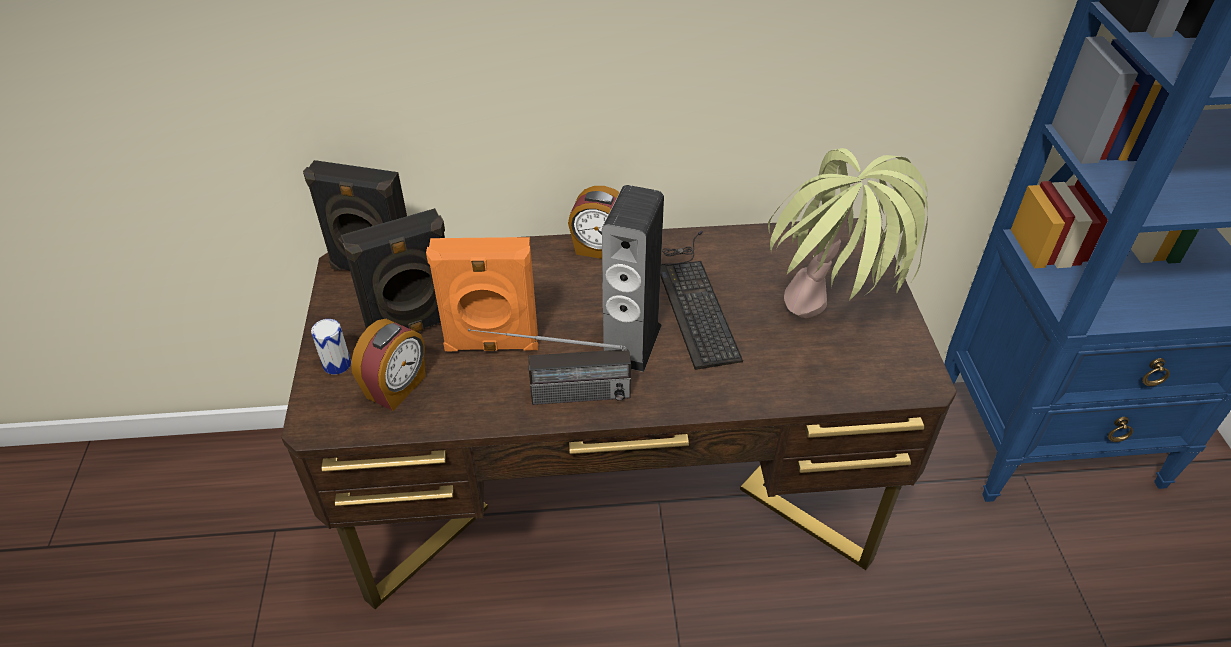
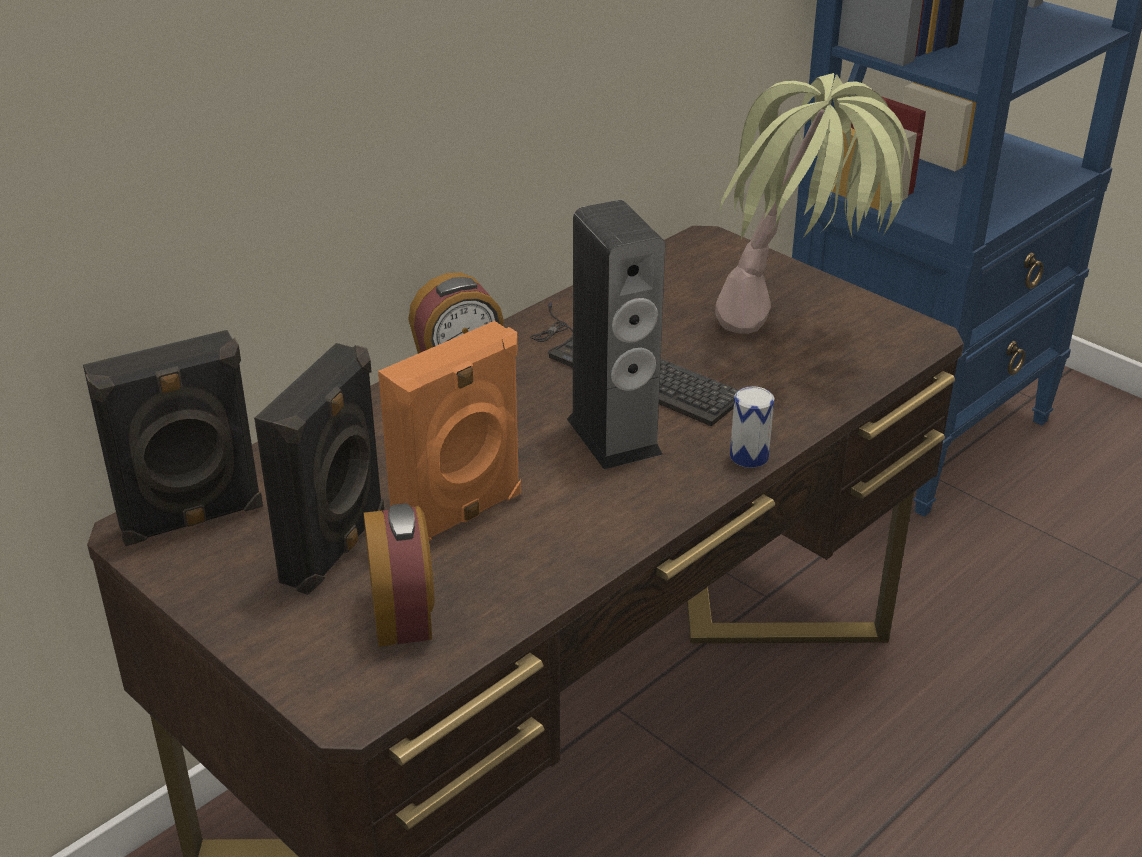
camera: 40 degrees left, 10 degrees down
(337, 364) = (287, 636): can -> can (749, 456)
(554, 396) = (600, 525): radio -> none

